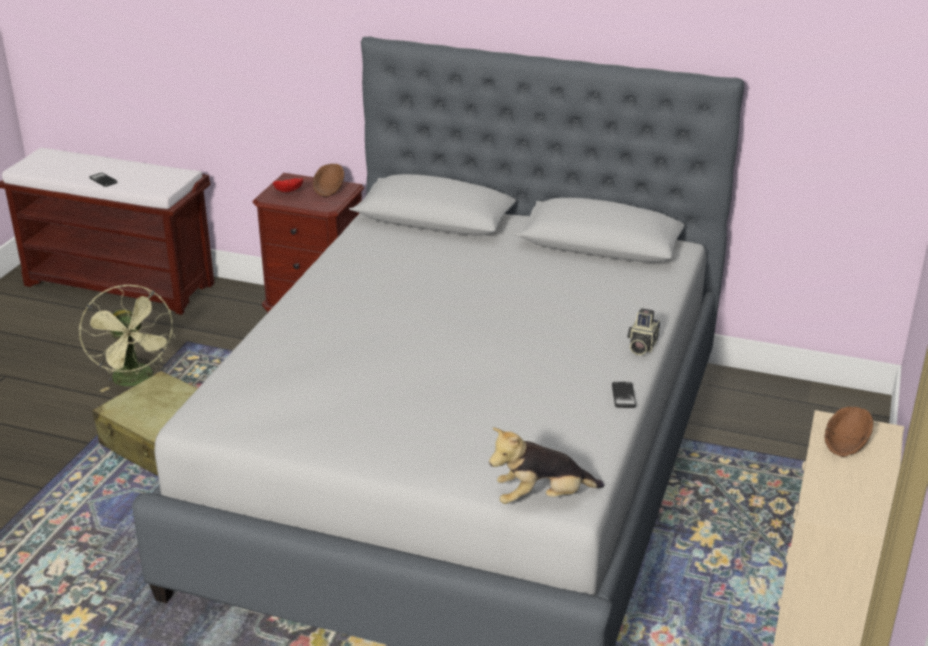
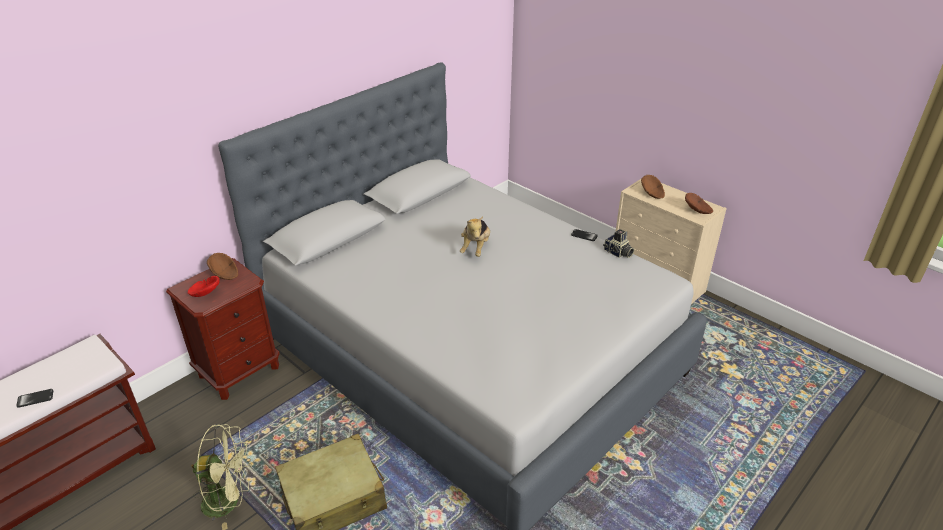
camera: 65 degrees left, 5 degrees up
(542, 498) = (663, 289): plush toy -> plush toy (476, 248)
(641, 345) = (539, 215): camera -> camera (618, 253)
(840, 505) = (698, 211): none -> brown bowl

